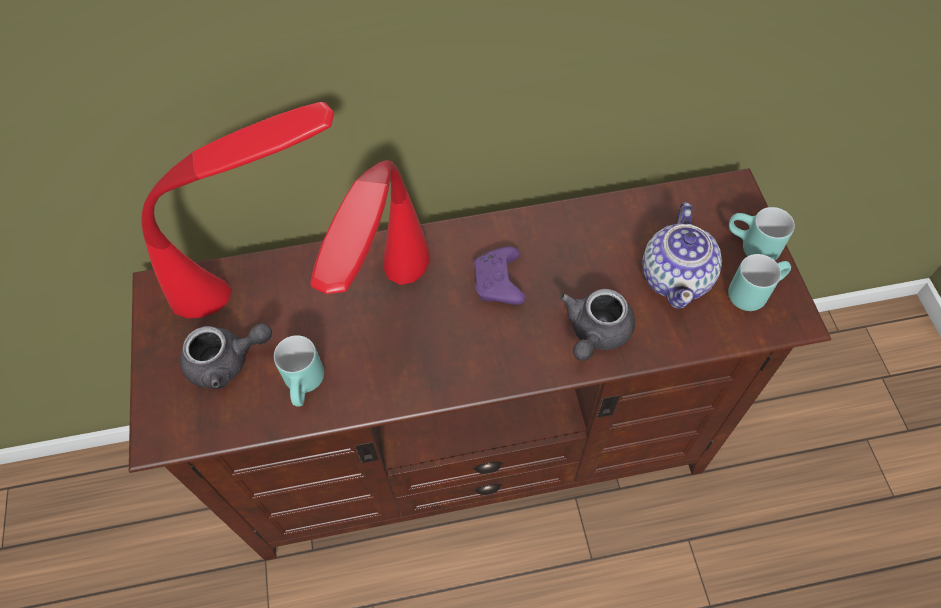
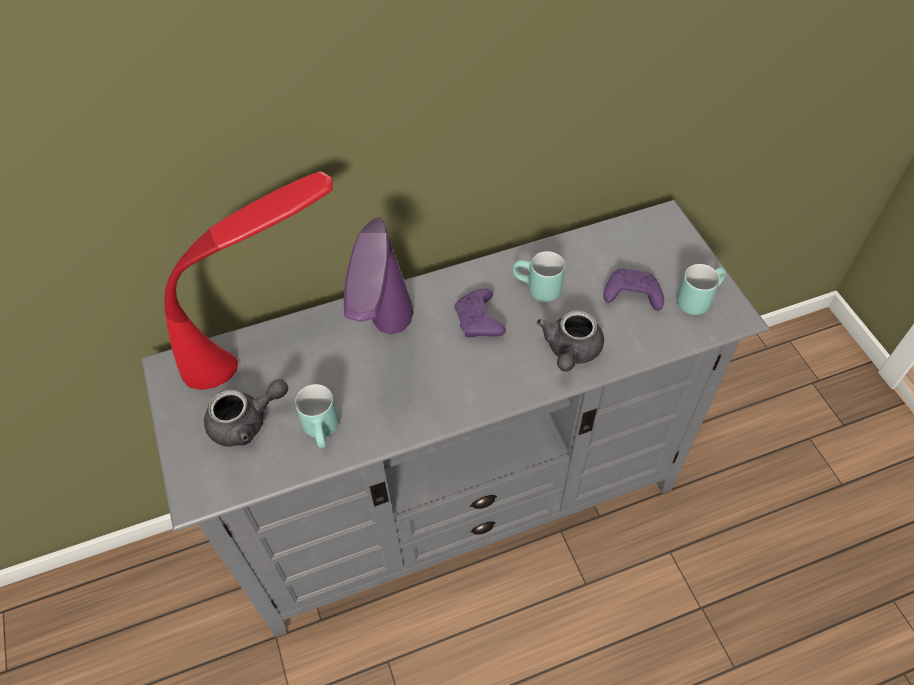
camera: 10 degrees left, 5 degrees down
(391, 318) = (389, 364): red table lamp -> purple table lamp
(476, 452) = (462, 504): brown tv stand -> grey tv stand
(676, 277) = (630, 296): teapot -> purple game controller
(750, 248) = (688, 264): turquoise mug -> turquoise mug (536, 290)

